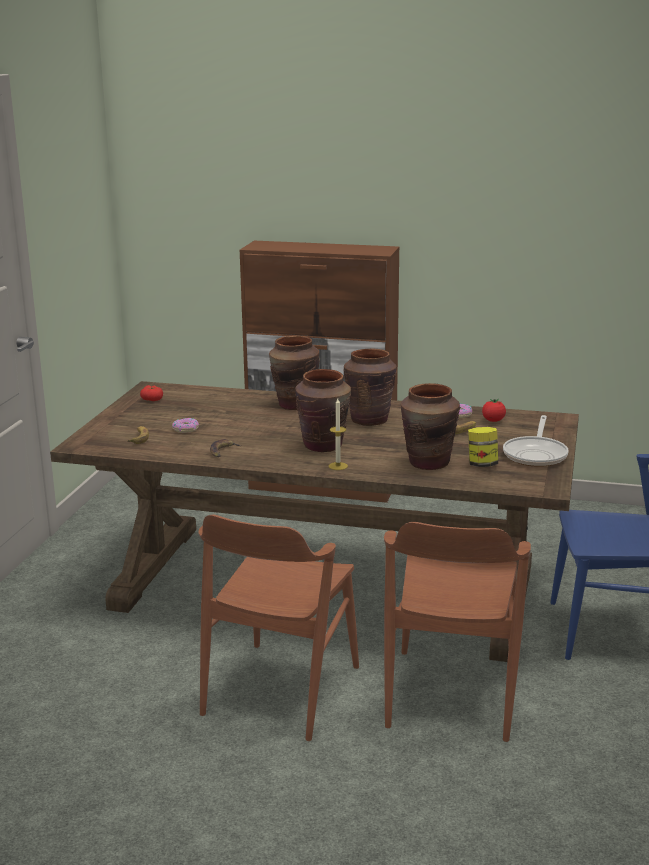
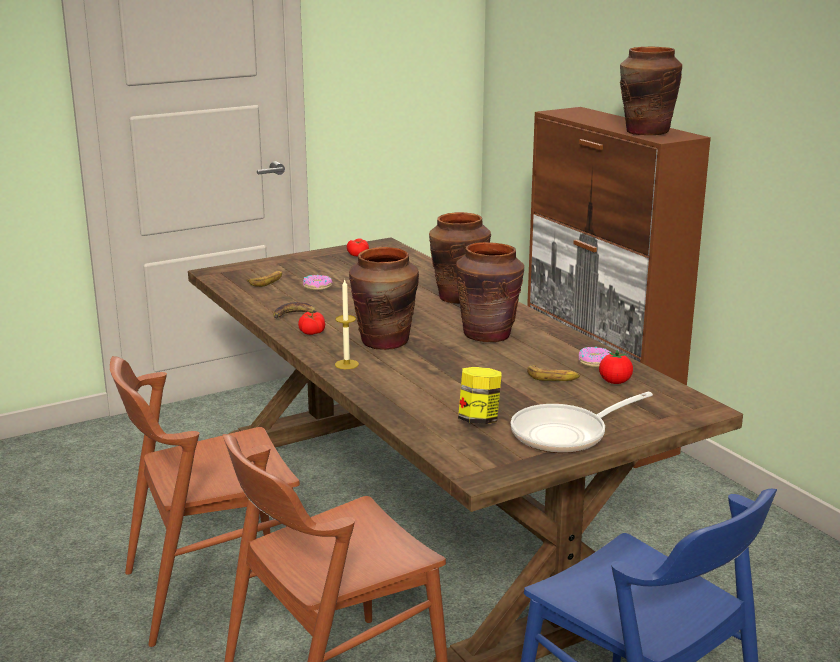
camera: 45 degrees right, 0 degrees up
(262, 456) = (312, 331): none -> tomato
(428, 463) = (432, 395): brown vase -> brown vase (646, 132)

